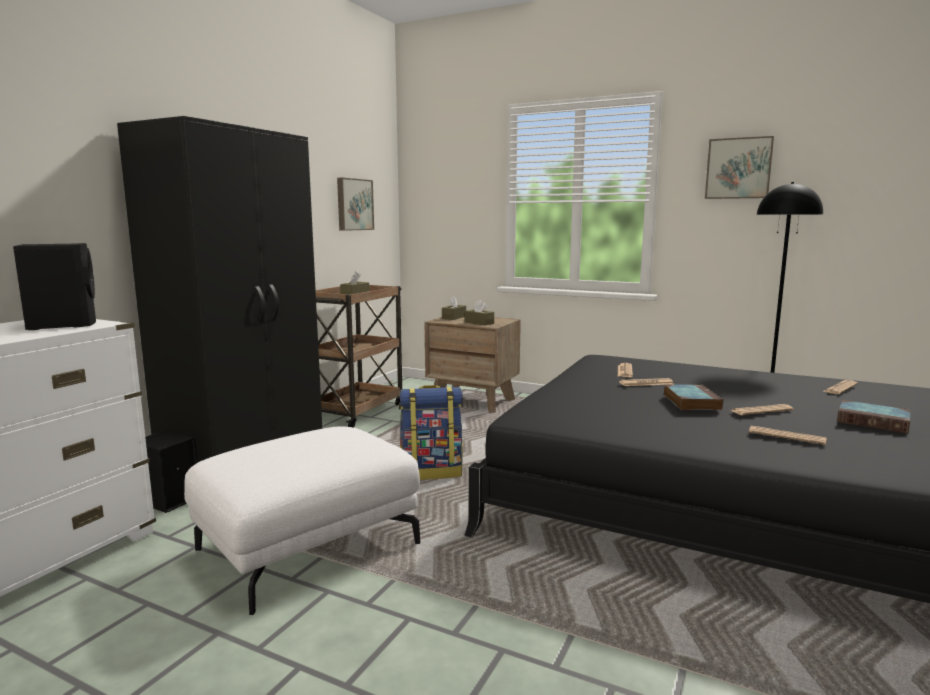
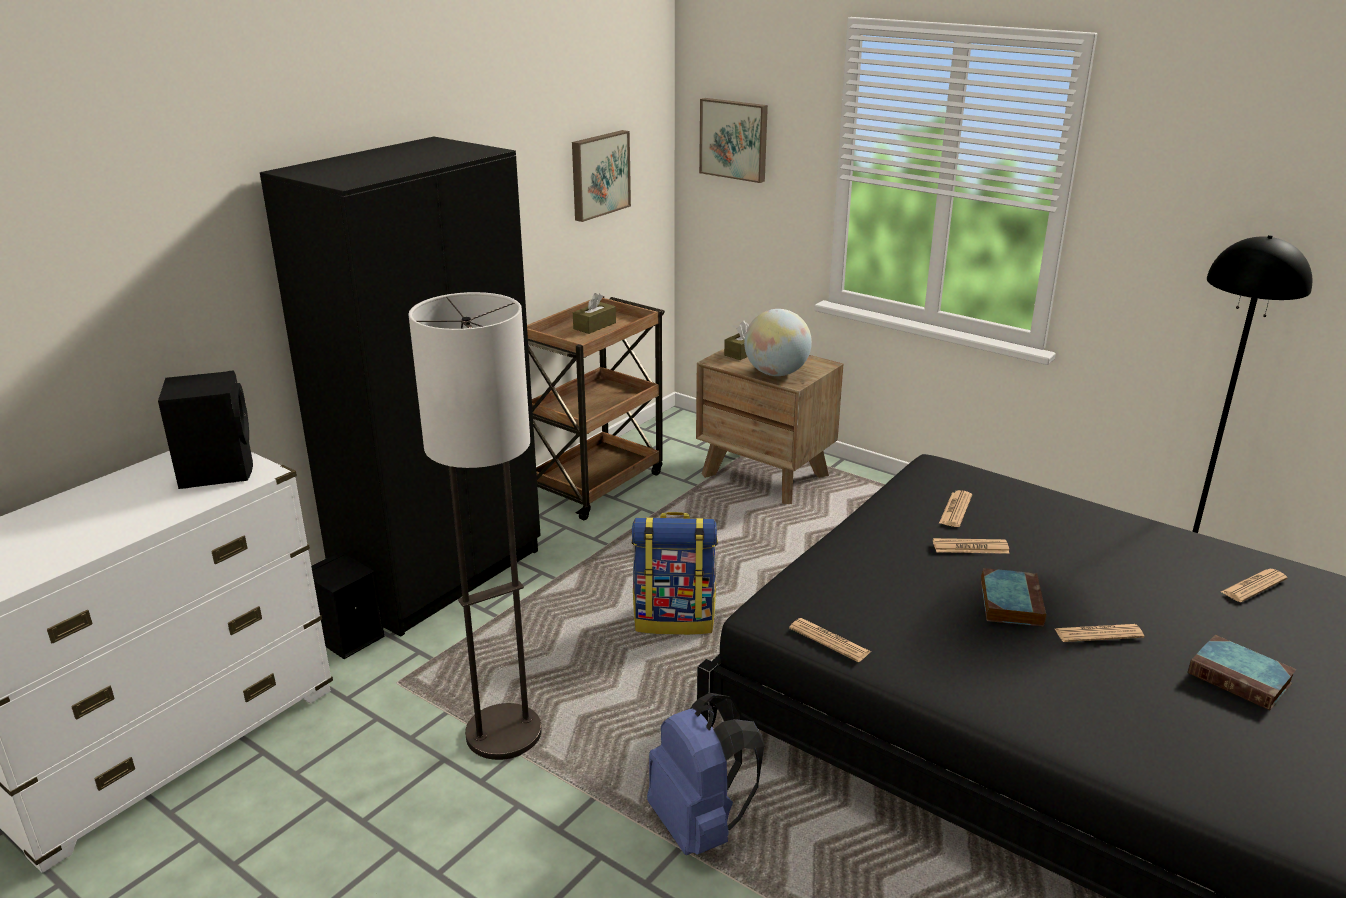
camera: 10 degrees right, 15 degrees up
(308, 545) = (504, 733): white ottoman -> floor lamp
(479, 323) = (776, 373): brown tissue box -> globe
(489, 588) = (700, 826): none -> blue backpack
(738, 168) = (1203, 180): picture -> picture (735, 139)
(786, 436) = (1099, 695): newspaper -> newspaper (829, 640)

